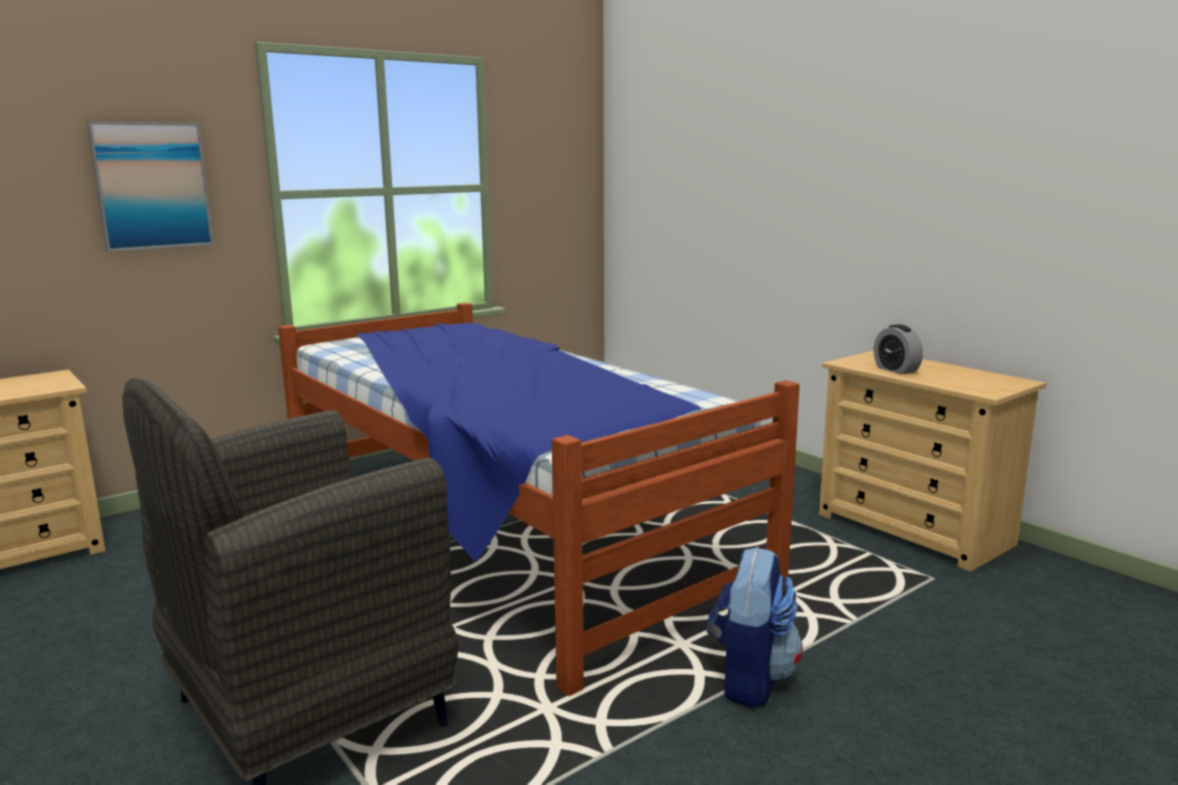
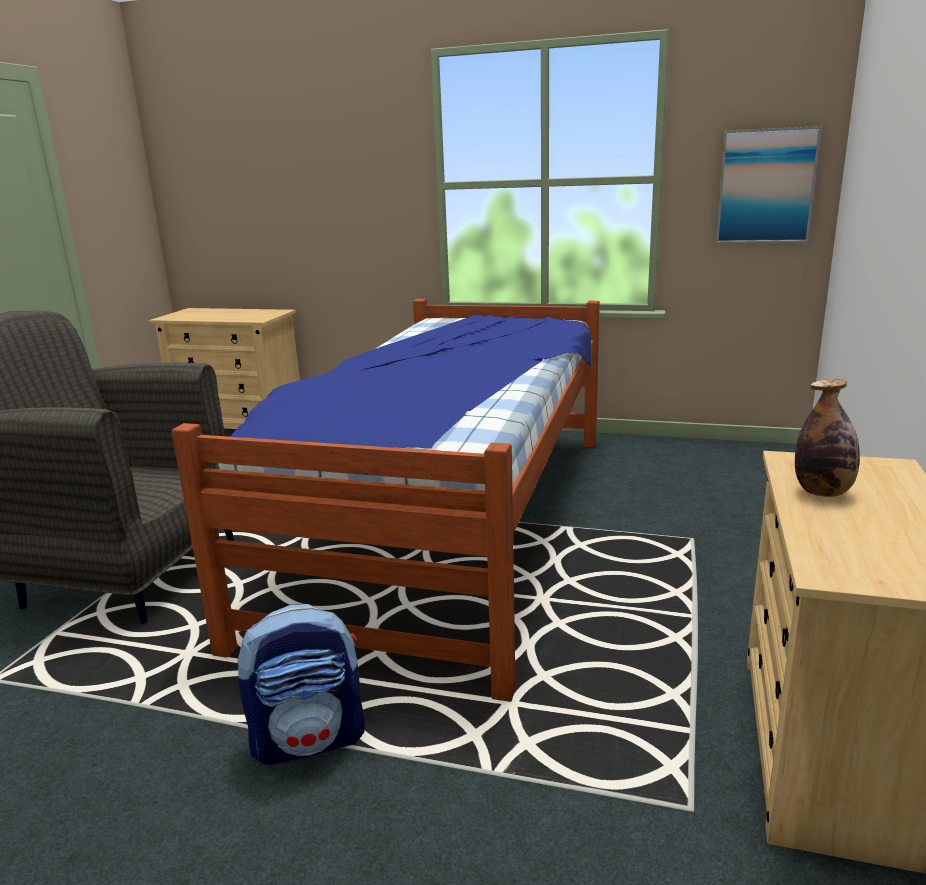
camera: 55 degrees right, 5 degrees up
(152, 186) = (350, 178): picture -> picture (766, 186)
(896, 370) = (822, 492): alarm clock -> bottle

